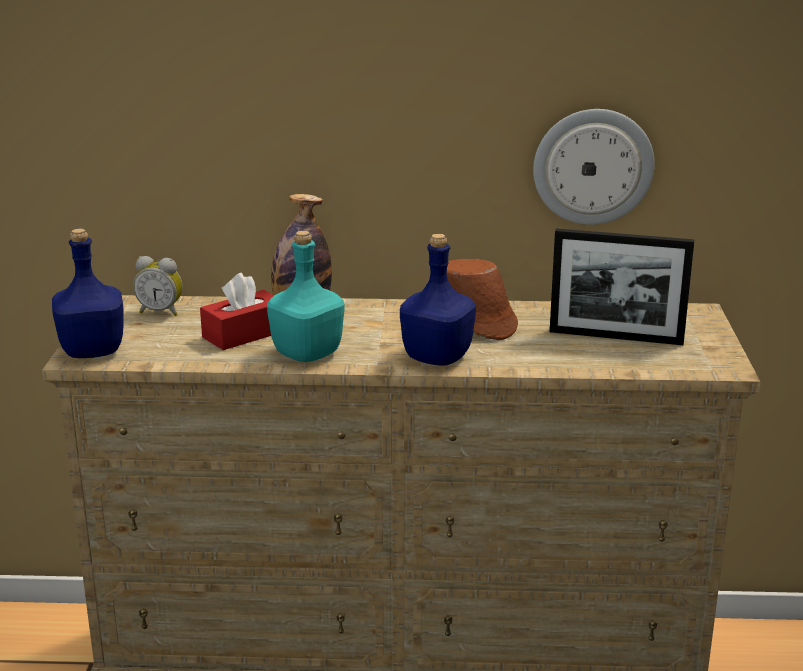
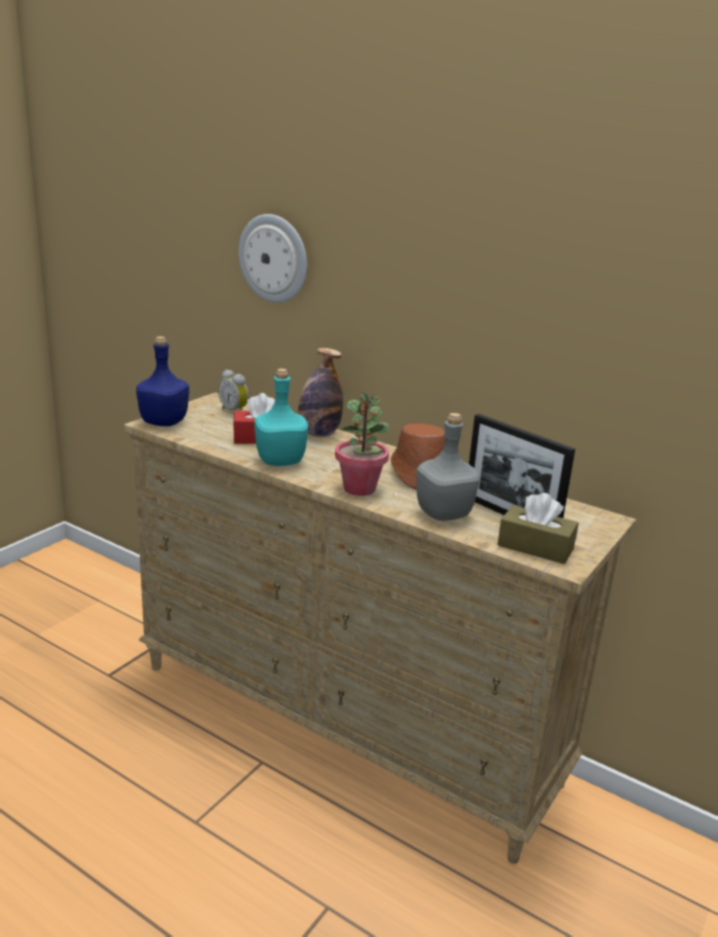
camera: 30 degrees right, 0 degrees up
(437, 357) = (359, 488): blue bottle -> potted plant
(556, 355) = (444, 514): none -> grey bottle
(593, 166) = (547, 374): wall clock -> wall clock (274, 258)
(678, 359) = (535, 547): none -> brown tissue box

